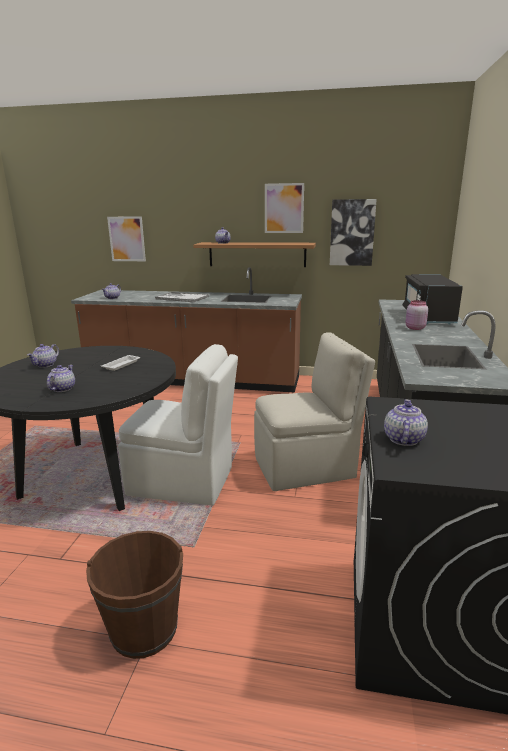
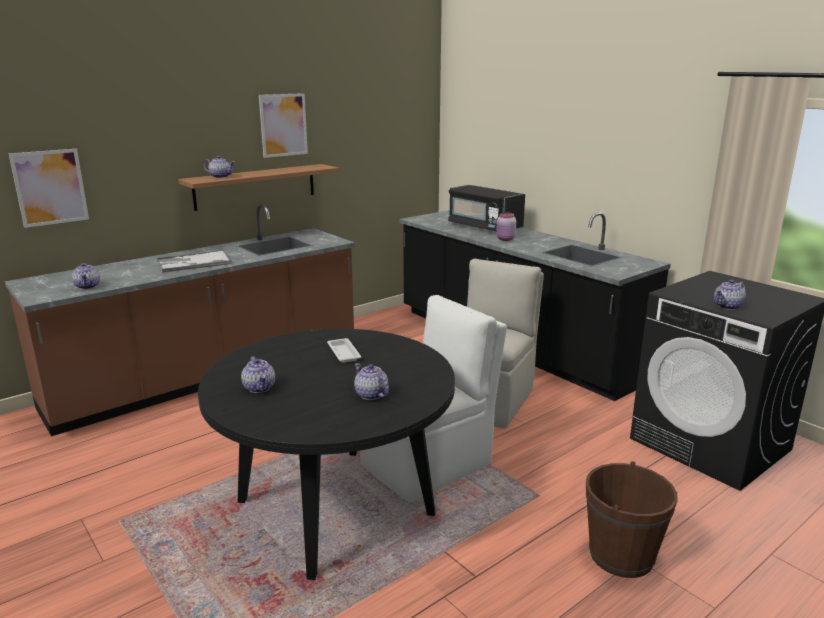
camera: 50 degrees left, 0 degrees up
(352, 232) = (356, 149): picture -> none
(403, 439) = (728, 306): teapot -> teapot turned 90 degrees counterclockwise

